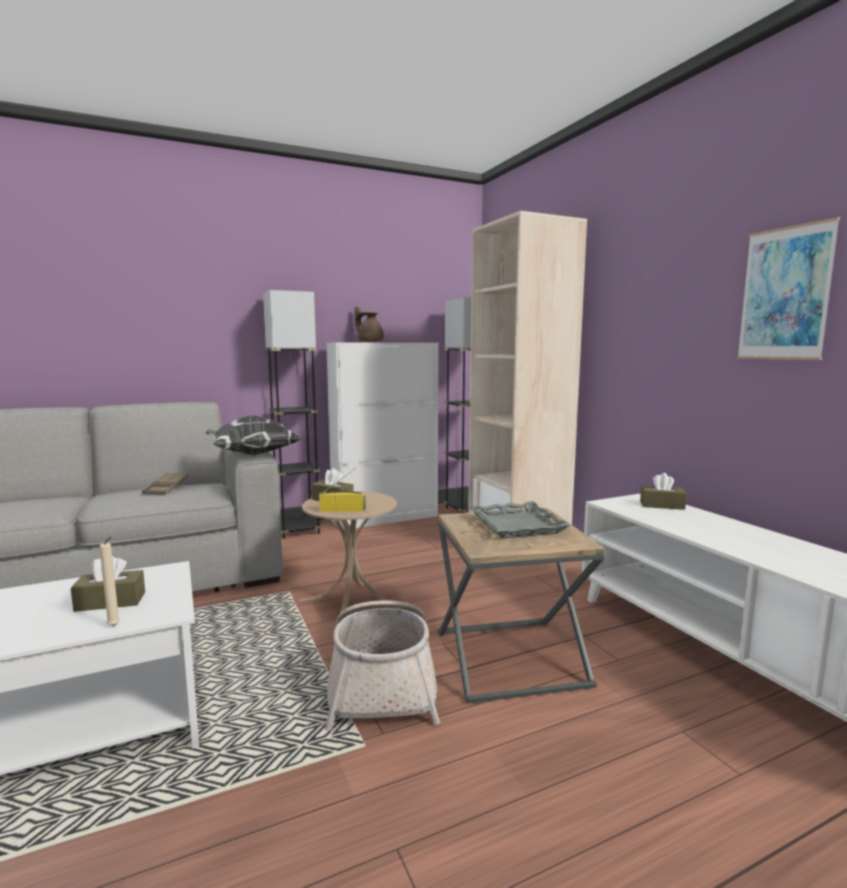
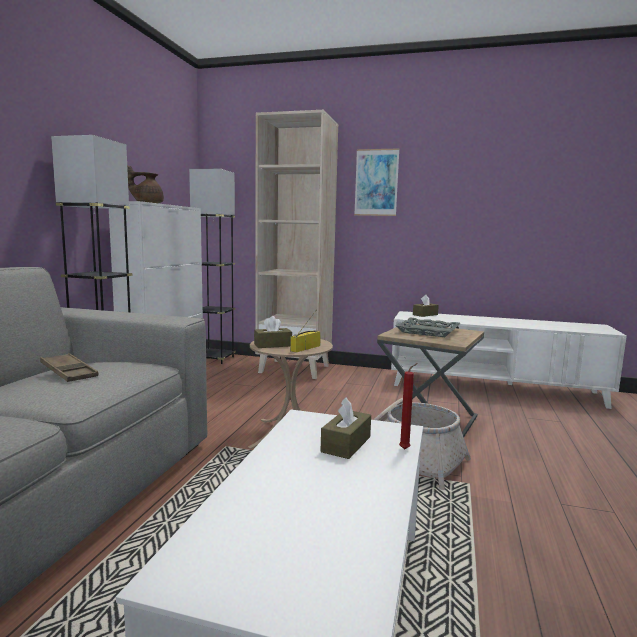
camera: 50 degrees left, 0 degrees up
(115, 626) = (406, 449): beige candle -> red candle
(253, 455) = (162, 317): pillow -> none
(784, 294) = (482, 190): picture -> picture (376, 182)

